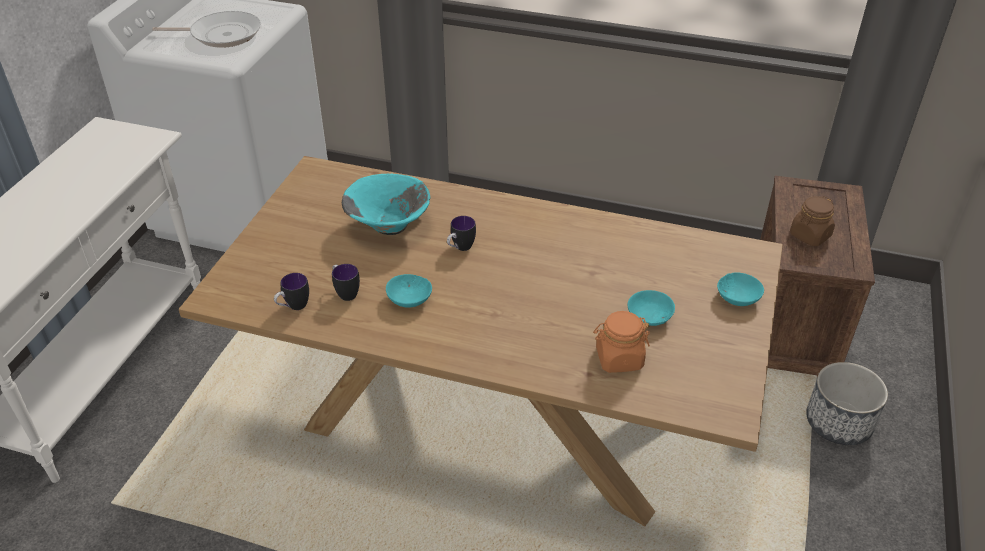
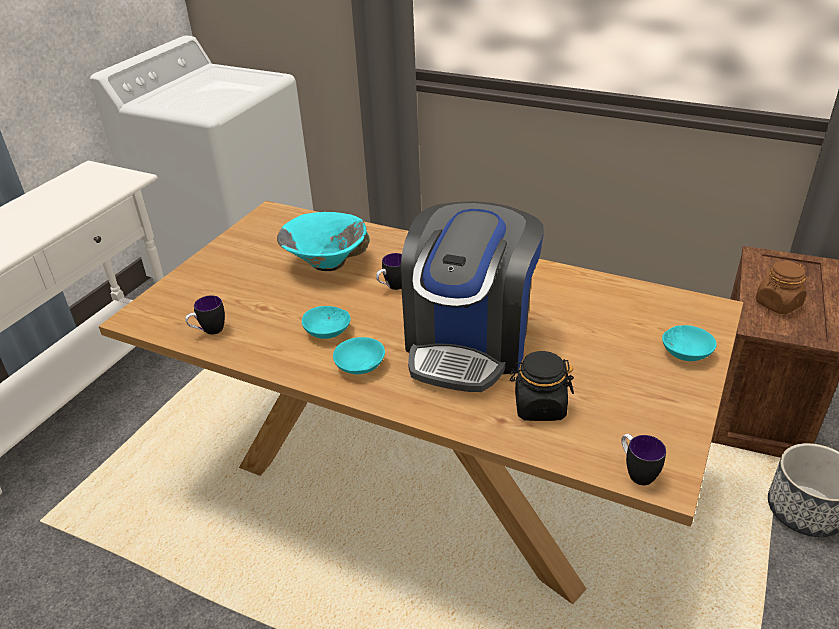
camera: 10 degrees right, 5 degrees down
(222, 35) = (211, 94): frying pan -> none
(345, 292) = (264, 321): mug -> mug (636, 472)
(545, 301) = (469, 343): none -> coffee machine
(619, 358) = (539, 407): orange jar -> black jar
(649, 315) = (581, 364): turquoise bowl -> turquoise bowl (360, 364)

